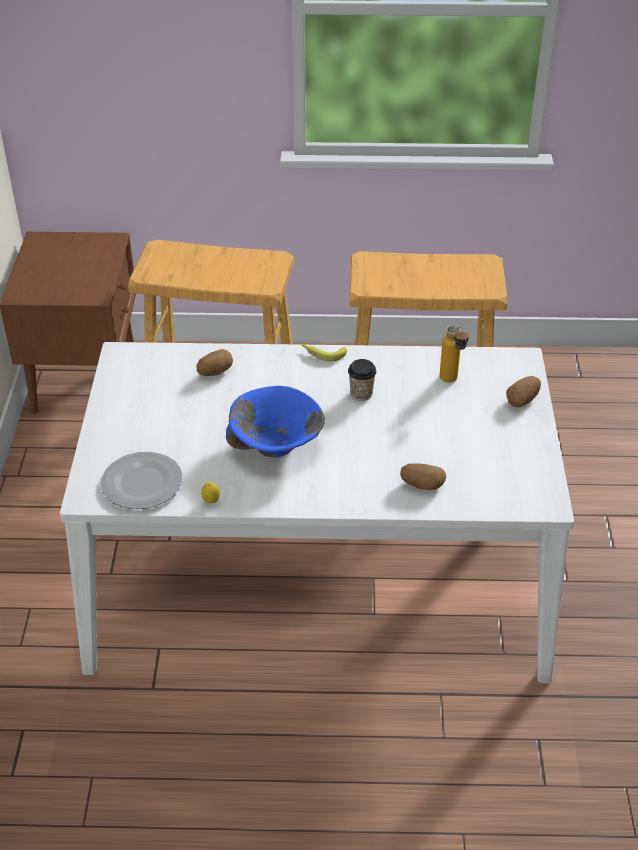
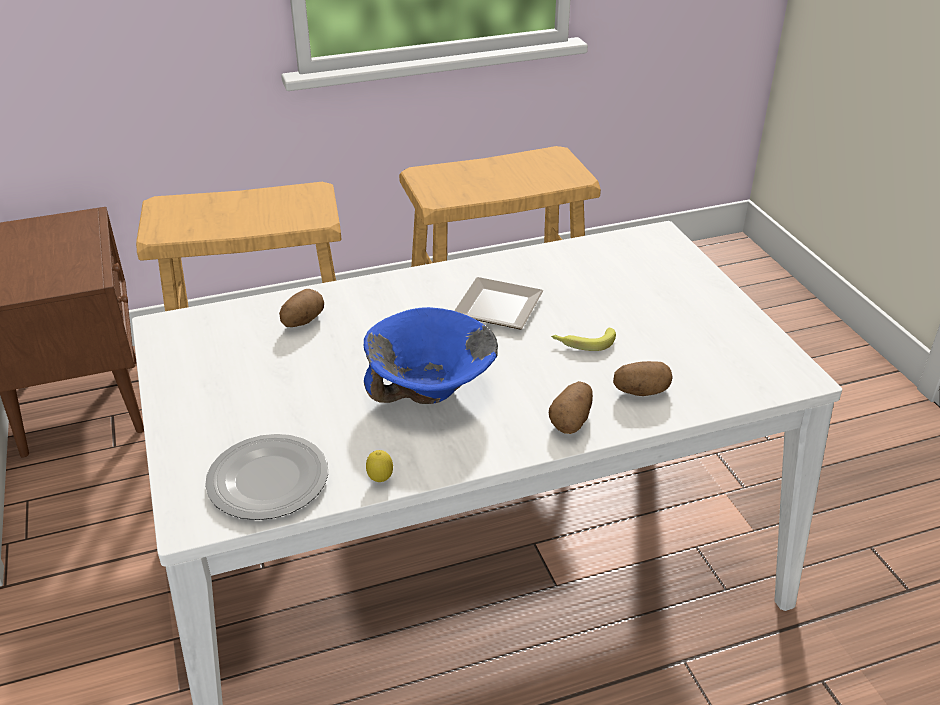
camera: 20 degrees left, 5 degrees down
(322, 353) = (428, 274): banana -> banana (583, 342)
(361, 394) = (501, 306): cup -> plate
(452, 382) = (598, 272): bottle -> none
(522, 400) = (690, 274): potato -> potato (571, 420)

